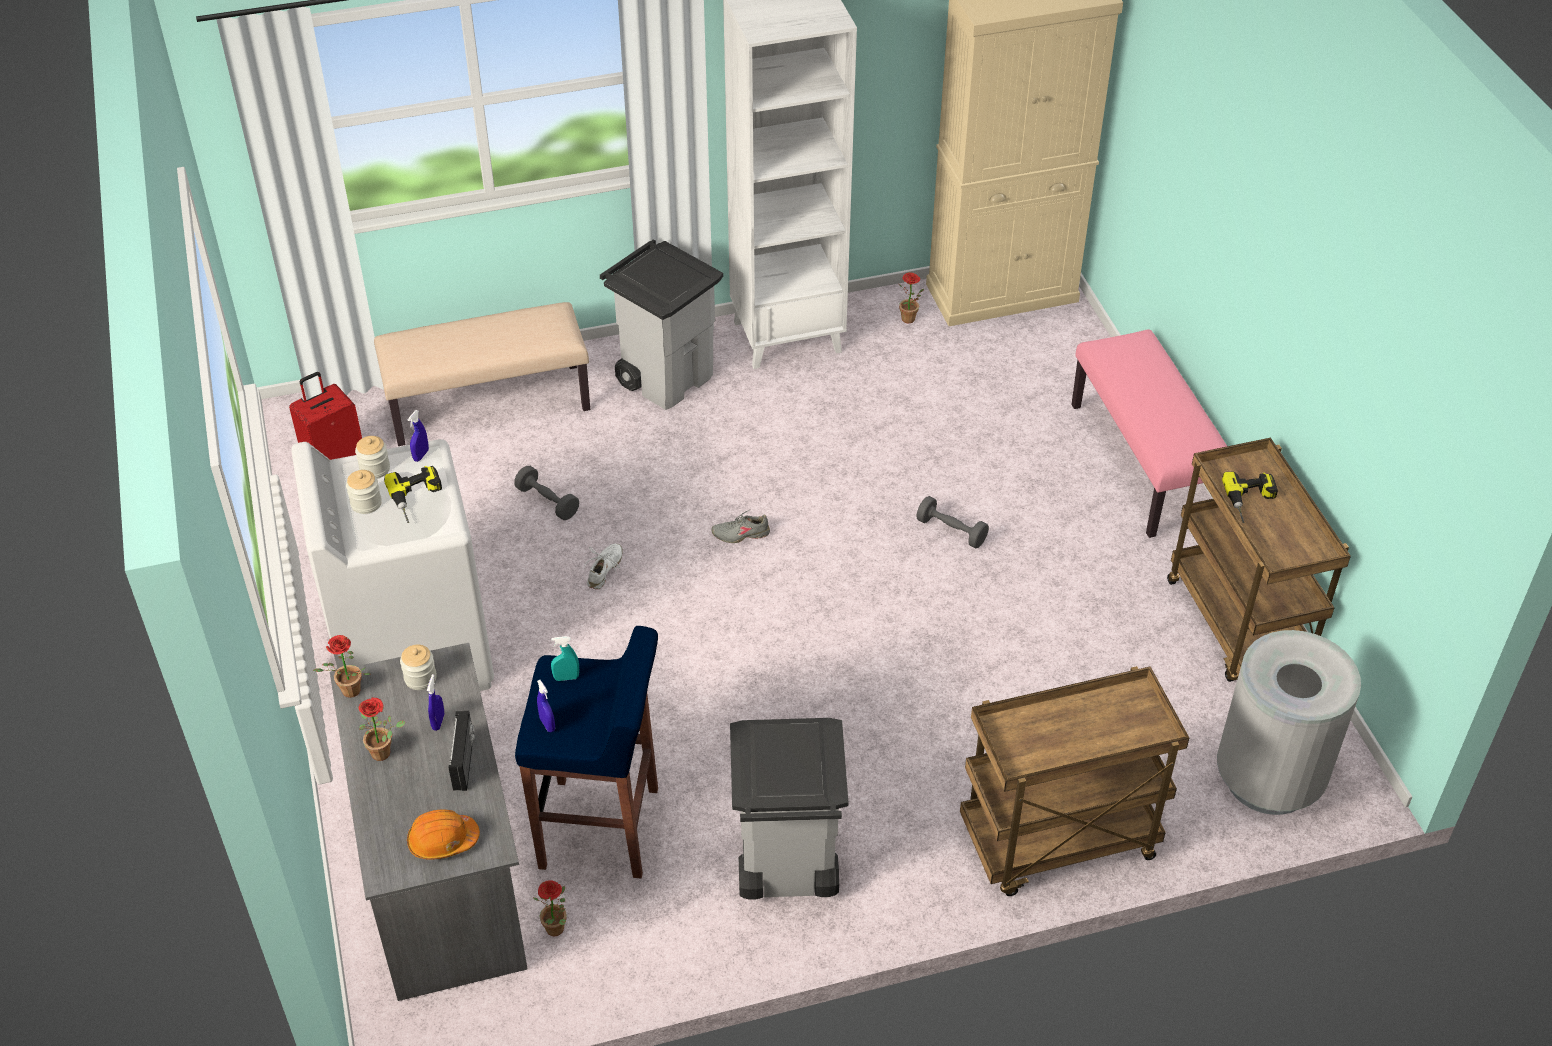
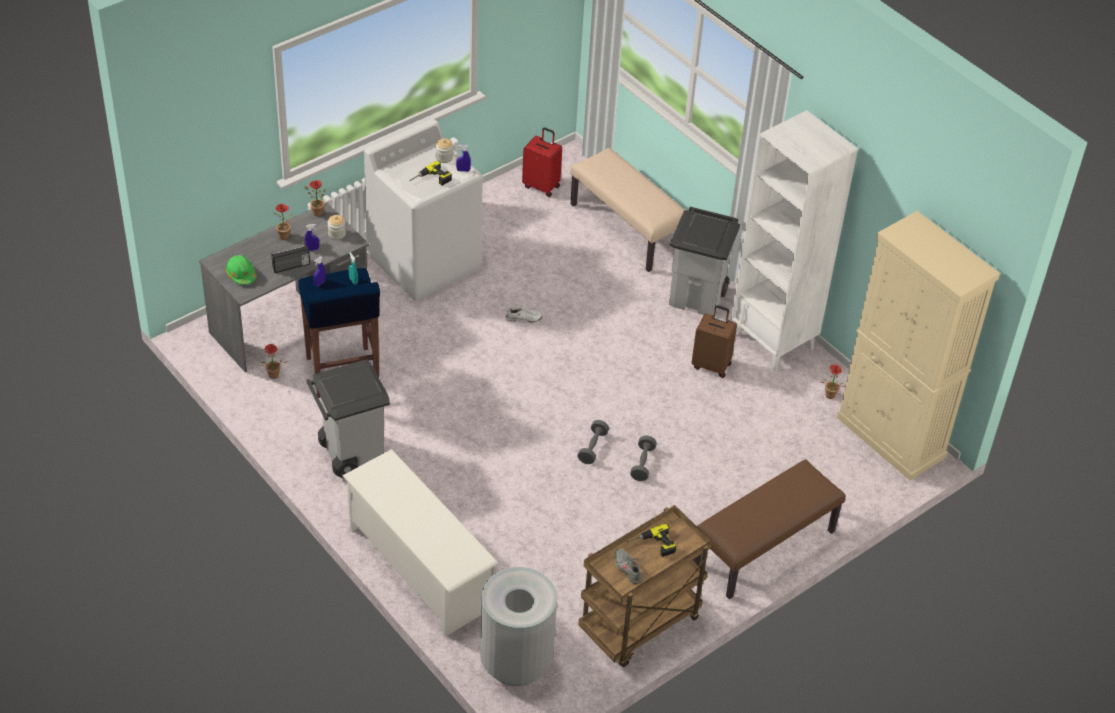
camera: 65 degrees right, 0 degrees up
(366, 503) = (418, 163): jar -> none
(442, 841) = (241, 274): orange hard hat -> green hard hat
(547, 502) = (563, 278): grey dumbbell -> grey dumbbell (592, 447)
(741, 534) = (585, 368): grey shoe -> grey shoe (628, 569)
(801, 406) = (711, 365): none -> brown suitcase
(1057, 843) = (419, 568): brown cart -> white shoe rack
(1145, 463) = (764, 549): pink bench -> brown bench

